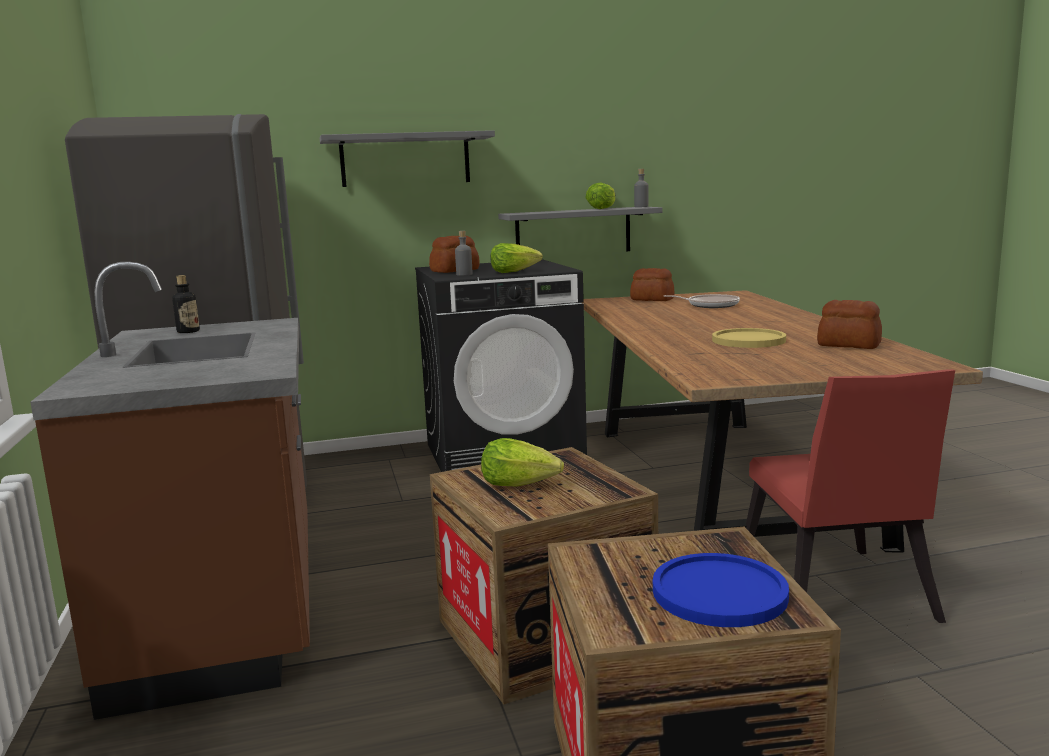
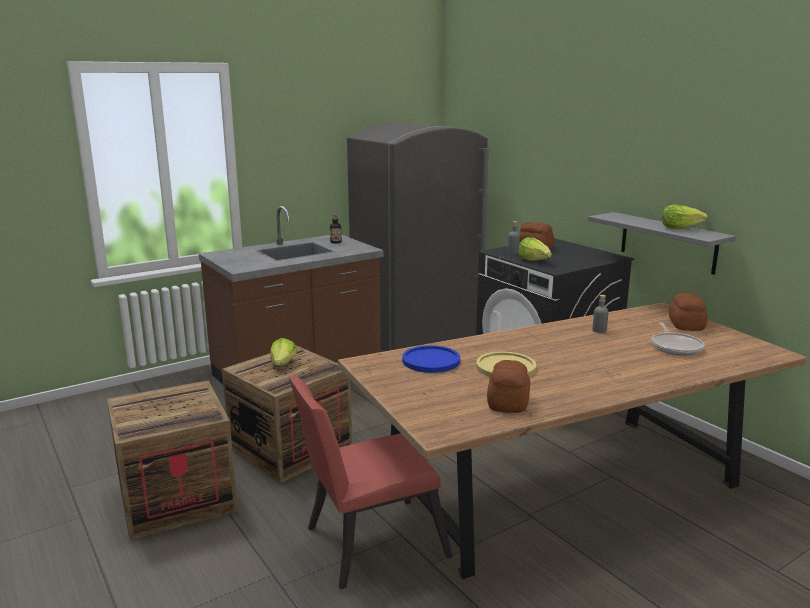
camera: 70 degrees right, 5 degrees up
(405, 160) = (563, 159): grey shelf -> none
(641, 206) = (715, 235): grey bottle -> grey bottle (599, 330)
(719, 592) = (152, 418): blue plate -> blue plate (431, 360)

